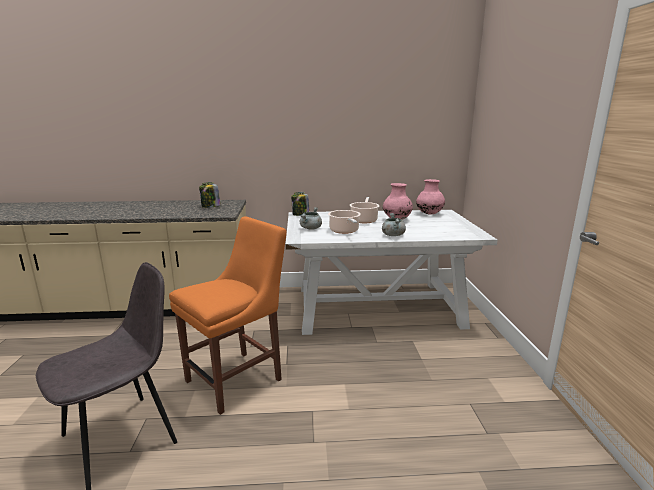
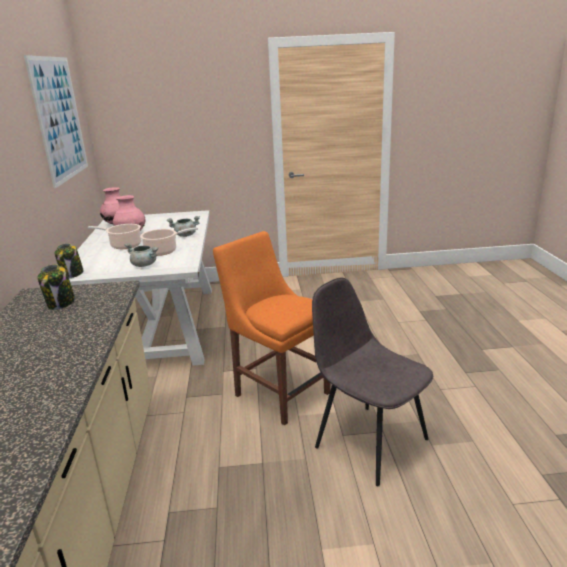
camera: 90 degrees left, 5 degrees up
(388, 107) = (59, 119): none -> picture

